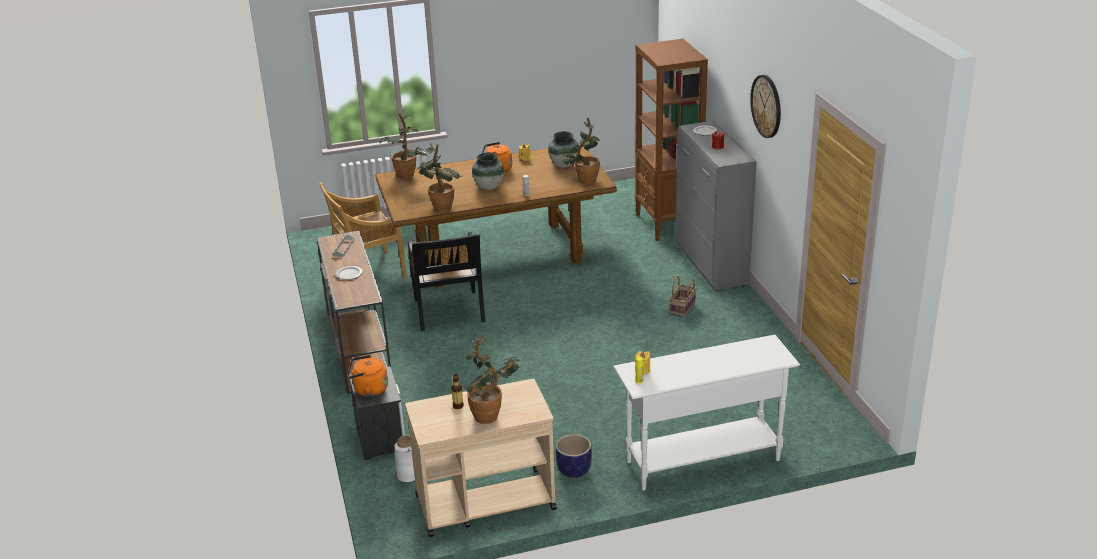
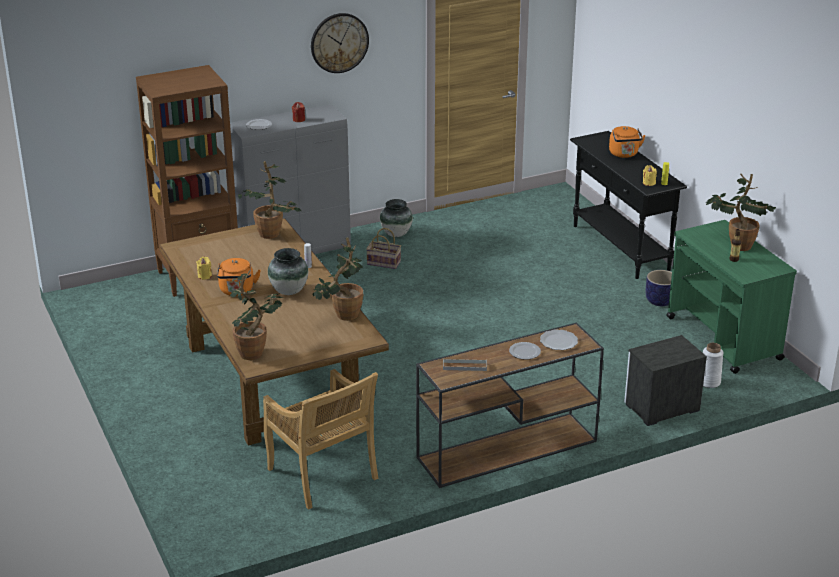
camera: 100 degrees left, 0 degrees up
(355, 290) = (559, 342): none -> plate
(368, 389) = (674, 354): orange kettle -> orange kettle (624, 154)
(449, 312) = (414, 398): black chair -> none
(484, 502) = (724, 339): beige cart -> green cart
(564, 165) = (227, 250): vase -> vase (396, 234)
(702, 460) = (620, 248): white console table -> black console table

